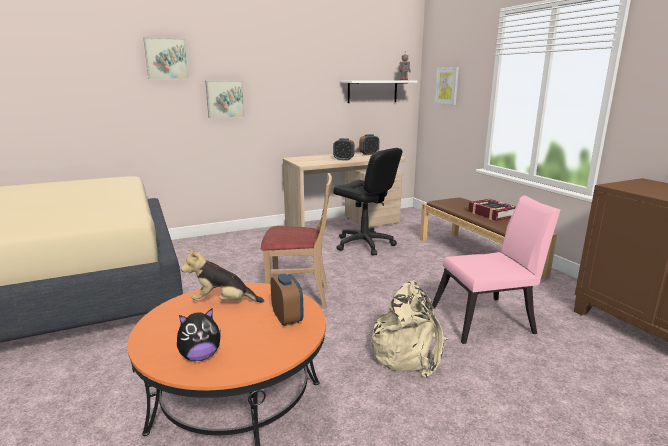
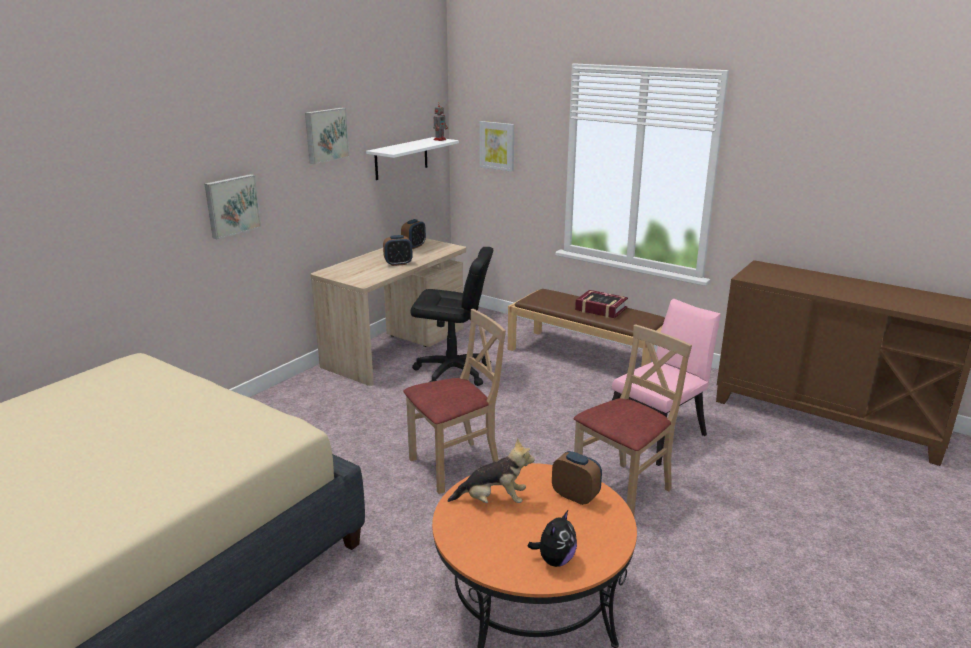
camera: 30 degrees left, 5 degrees up
(166, 58) = (150, 161): picture -> picture (325, 135)
(223, 302) = (493, 501): plush toy -> plush toy turned 150 degrees counterclockwise
(408, 352) = (623, 491): beige backpack -> beige chair

